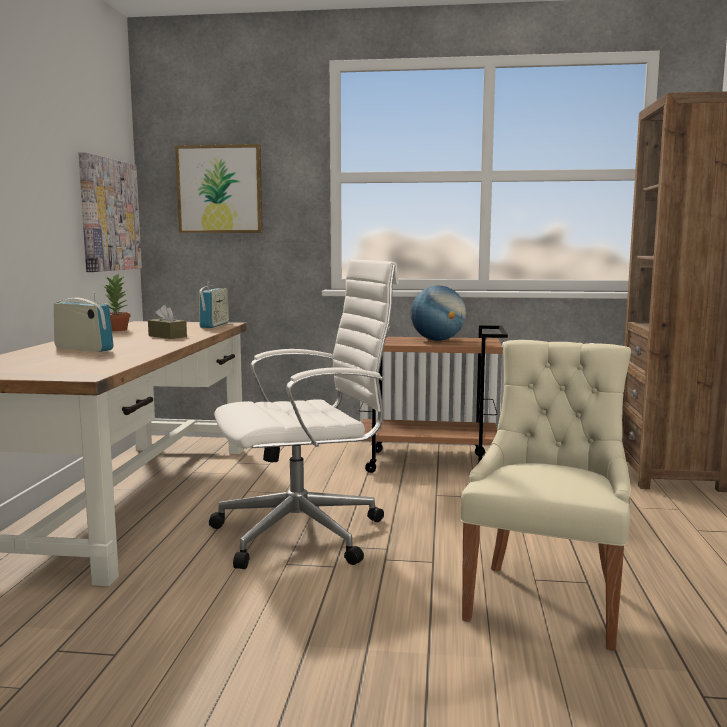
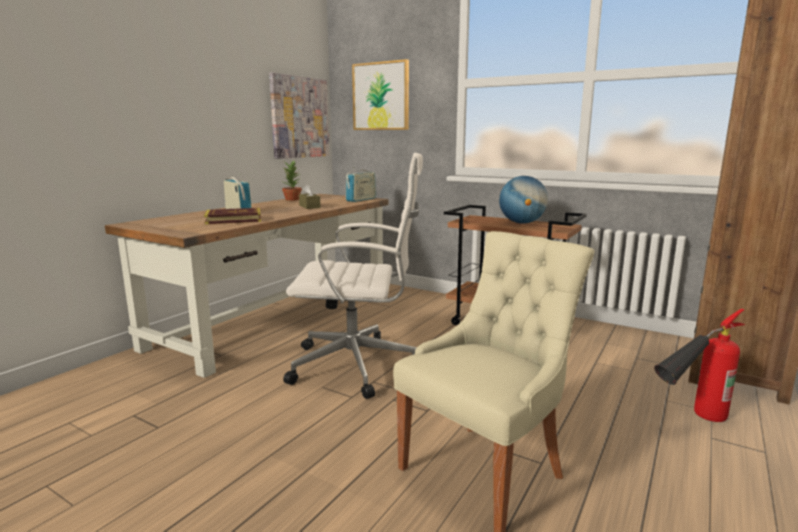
camera: 25 degrees right, 5 degrees up
(104, 357) = (233, 220): none -> book
(671, 520) = (691, 420): none -> fire extinguisher

